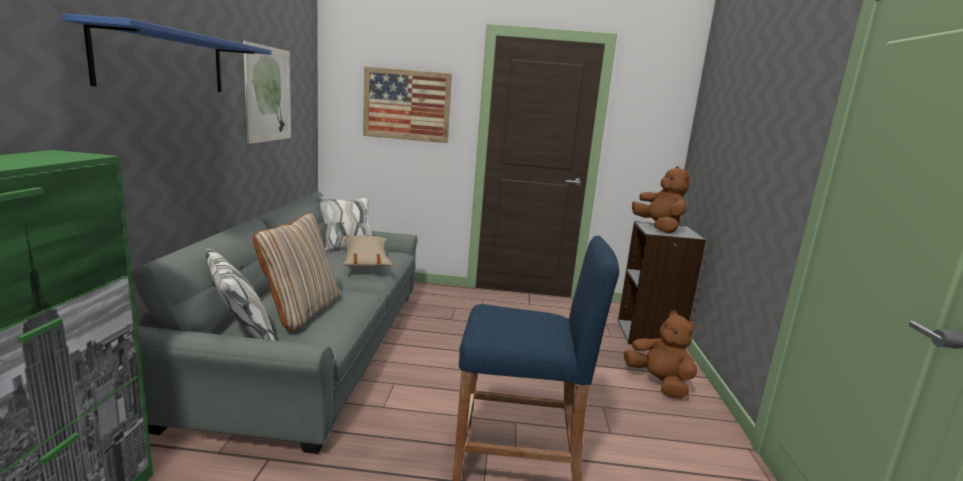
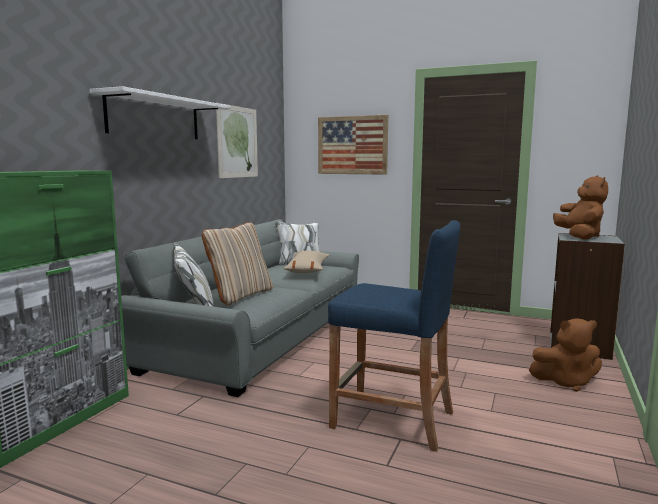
camera: 20 degrees right, 5 degrees down
(164, 61) = (155, 118): blue shelf -> white shelf
(658, 383) = (566, 382): brown plush toy -> brown plush toy turned 105 degrees clockwise

